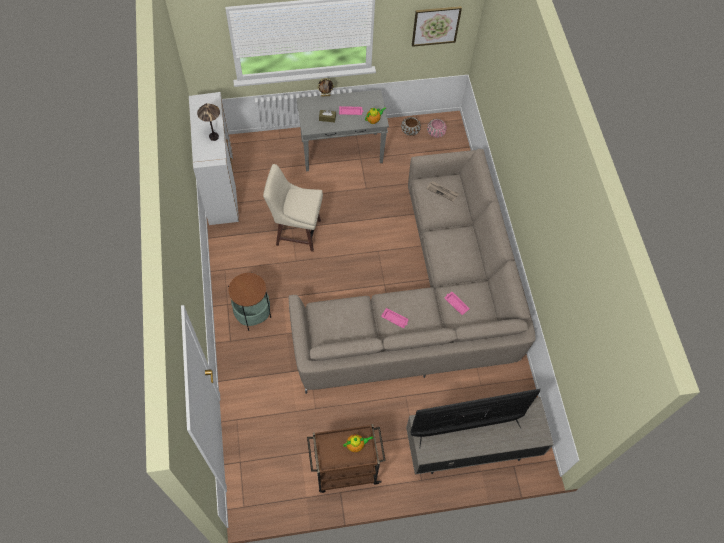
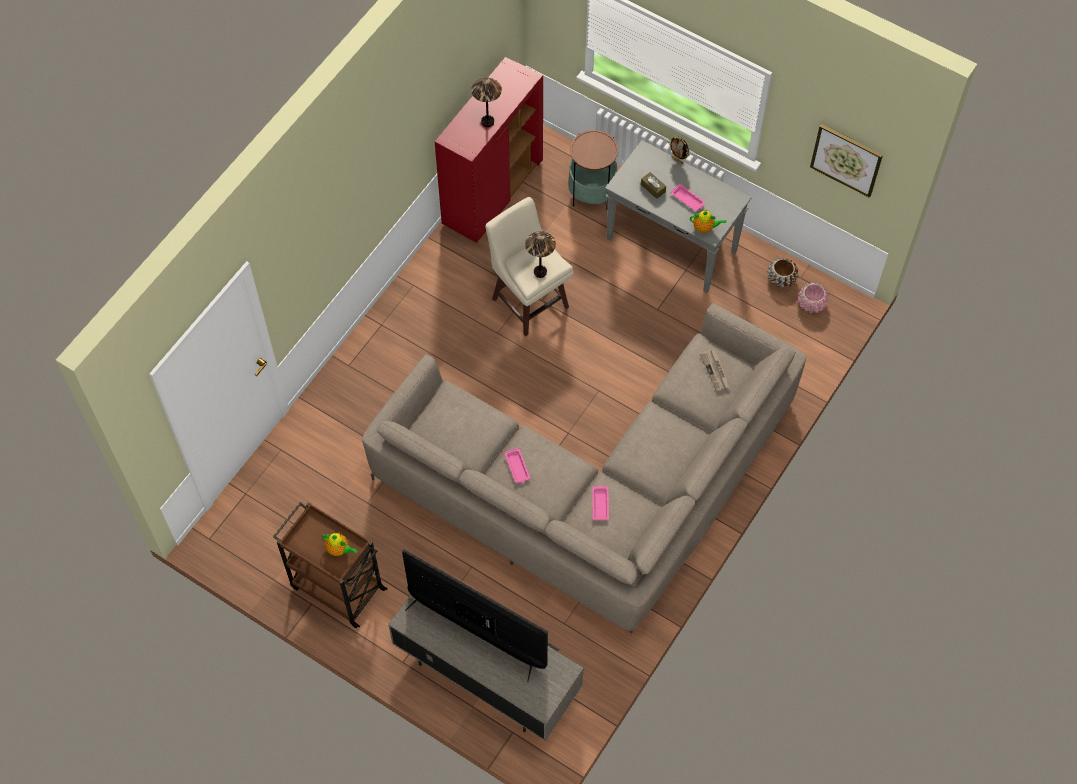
camera: 45 degrees right, 0 degrees up
(221, 189) = (492, 192): white cabinet -> red cabinet
(253, 314) = (397, 355): side table -> side table (592, 193)
(308, 204) = (540, 272): none -> table lamp

